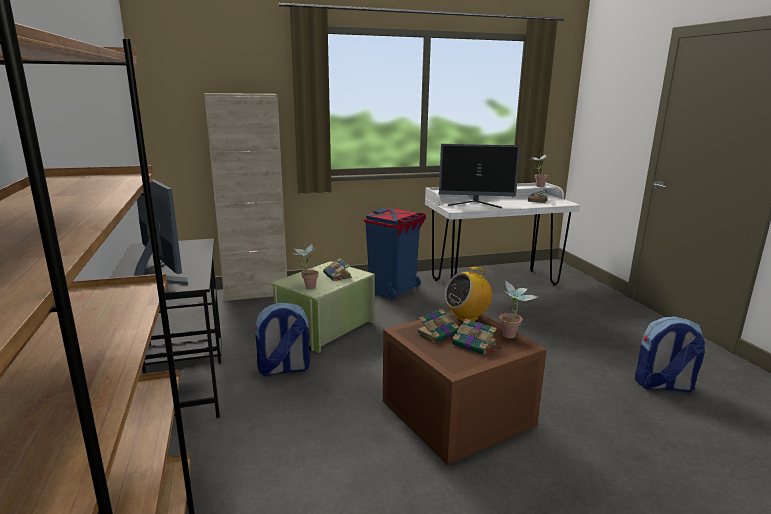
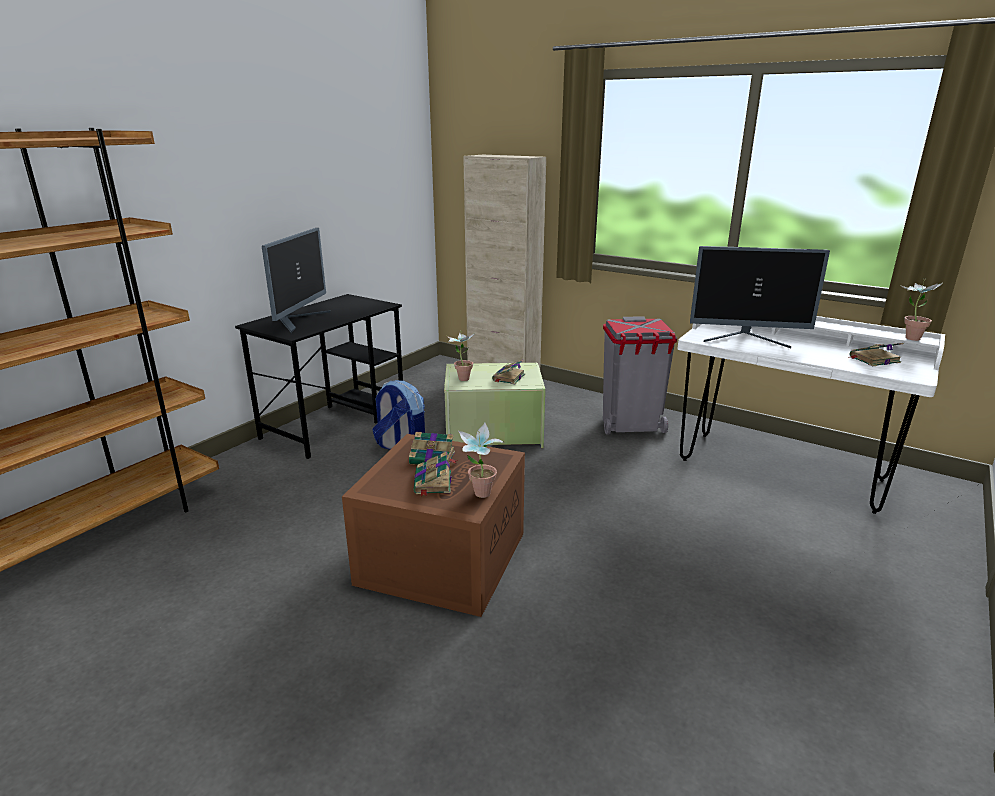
camera: 50 degrees right, 5 degrees up
(393, 290) = (631, 426): blue trash can -> grey trash can
(467, 317) = (493, 459): radio -> none
(476, 205) = (747, 340): monitor -> monitor turned 45 degrees counterclockwise
(663, 385) = (725, 701): backpack -> none

